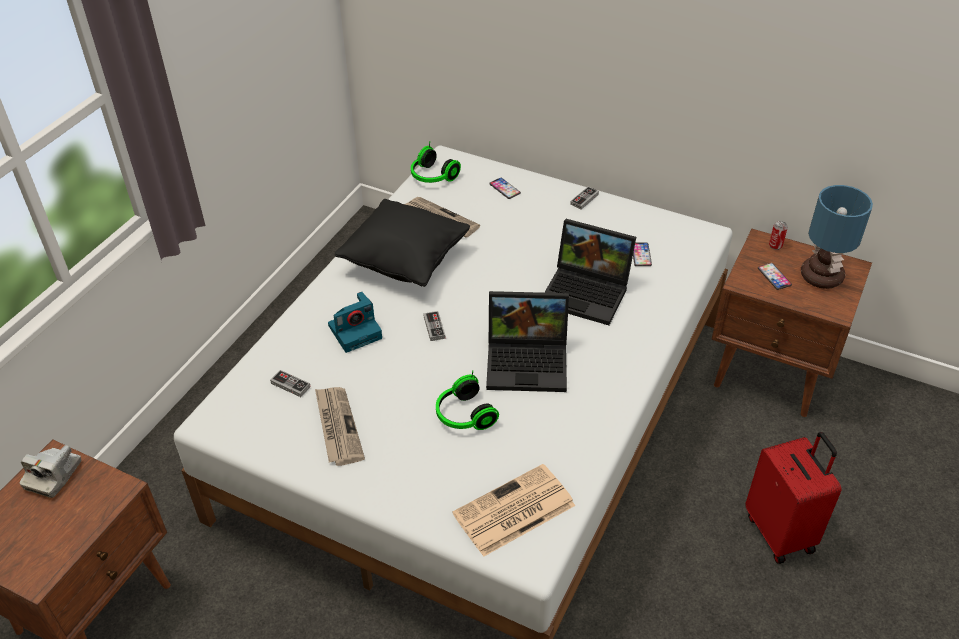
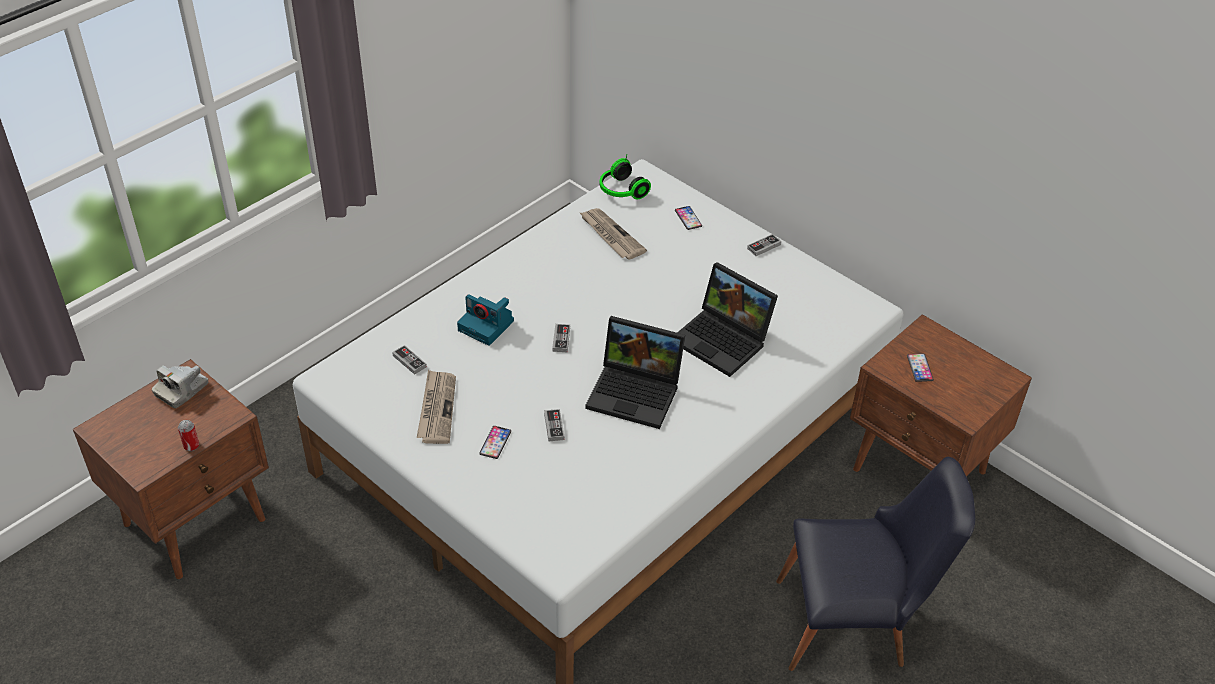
camera: 15 degrees right, 0 degrees up
(356, 331) = (487, 326): camera -> camera turned 45 degrees clockwise
(405, 262) = (559, 271): black pillow -> none
(463, 415) = (554, 426): headphones -> game controller
(513, 511) = (562, 521): newspaper -> none
(641, 255) = (795, 315): phone -> phone (495, 443)
(775, 246) = (937, 337): can -> can (191, 446)
(781, 532) = (854, 625): red suitcase -> black chair
(823, 277) = (970, 380): table lamp -> none

